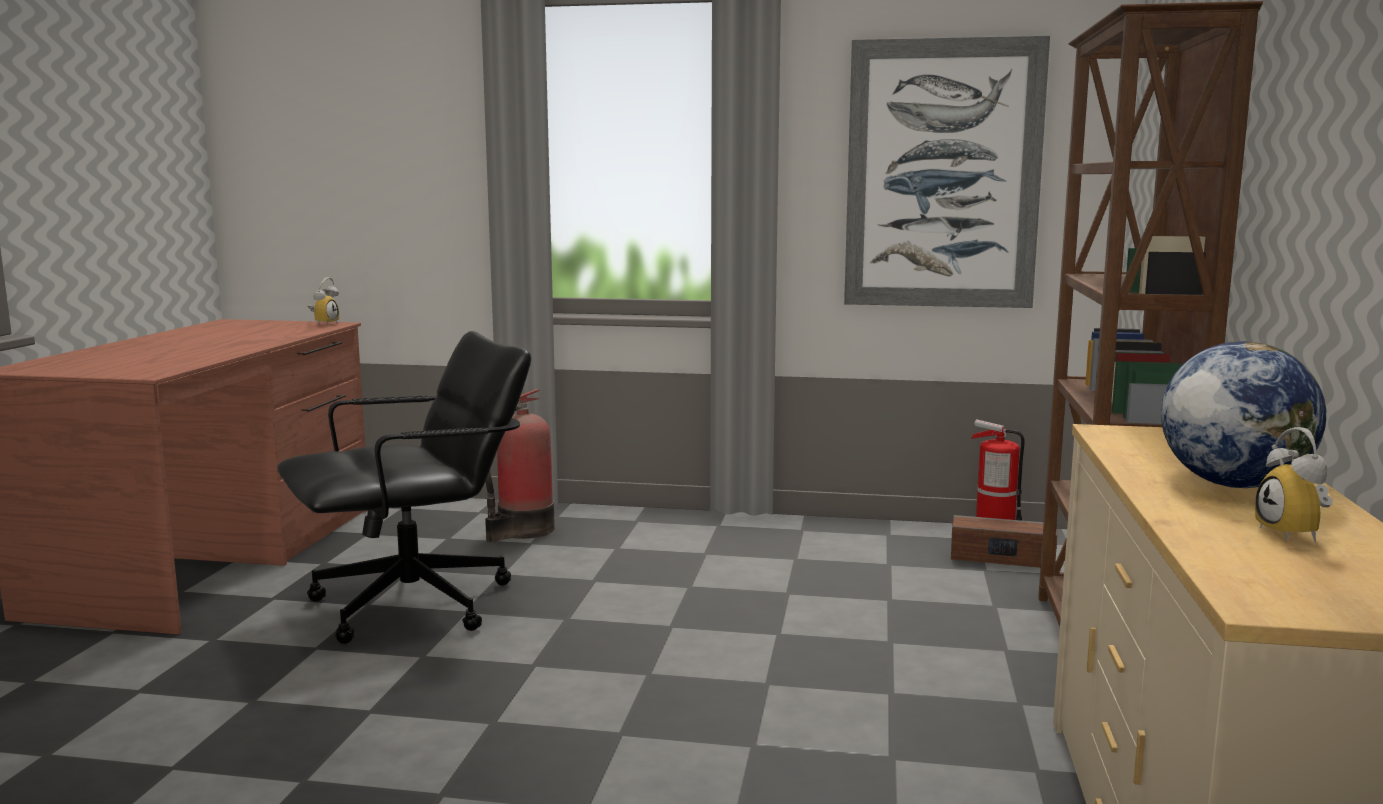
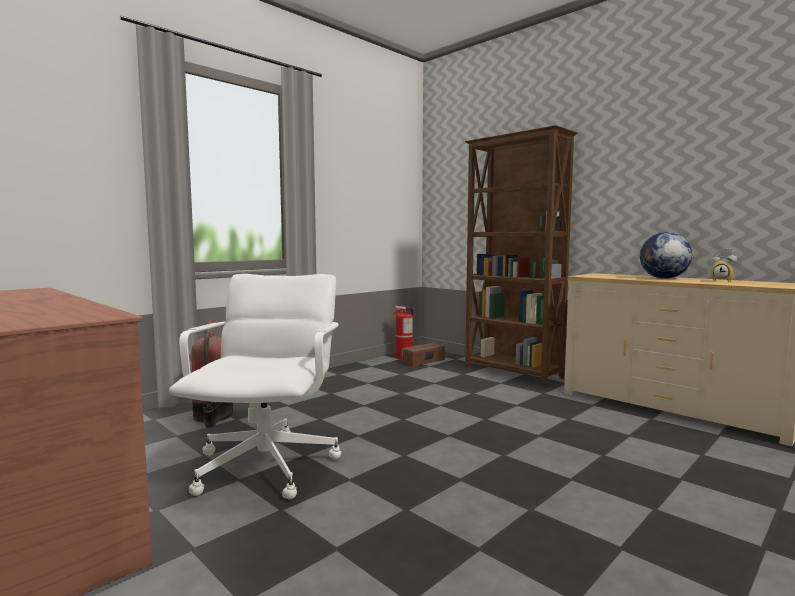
camera: 55 degrees left, 5 degrees down
(324, 323) = (24, 290): alarm clock -> none
(415, 604) = (267, 466): black office chair -> white office chair
(942, 175) = (369, 196): picture -> none

